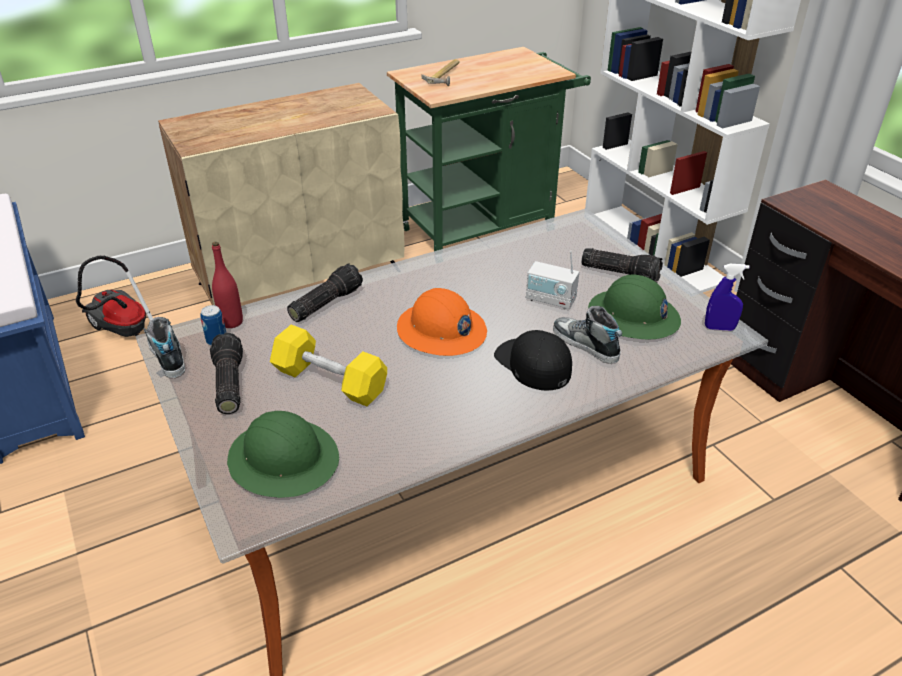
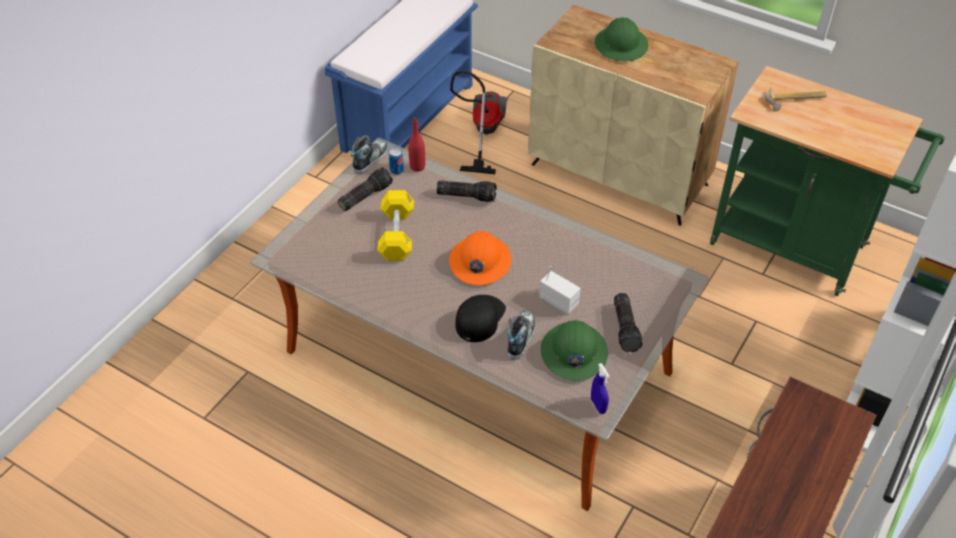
camera: 60 degrees right, 10 degrees up
(284, 459) = (324, 248): green hard hat -> green hard hat (621, 45)
(550, 300) = (558, 301): radio -> radio turned 135 degrees clockwise

